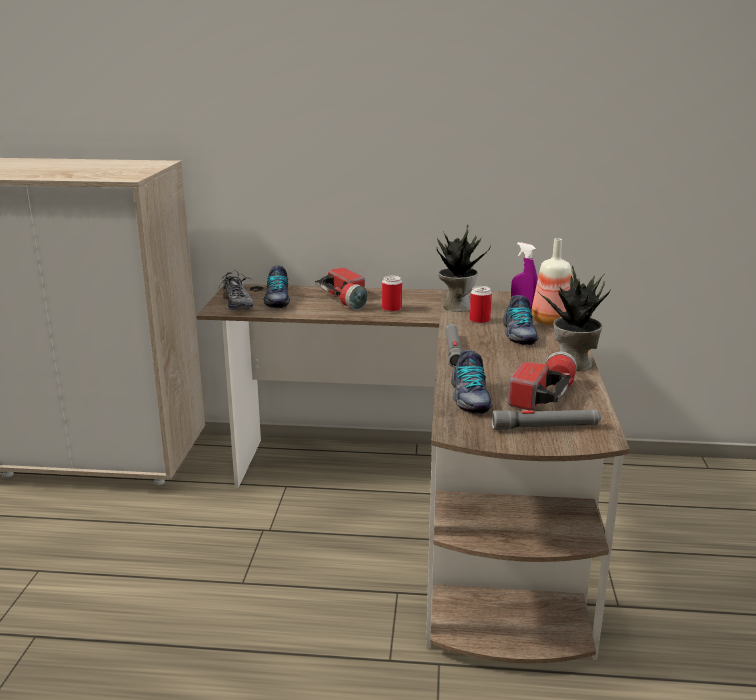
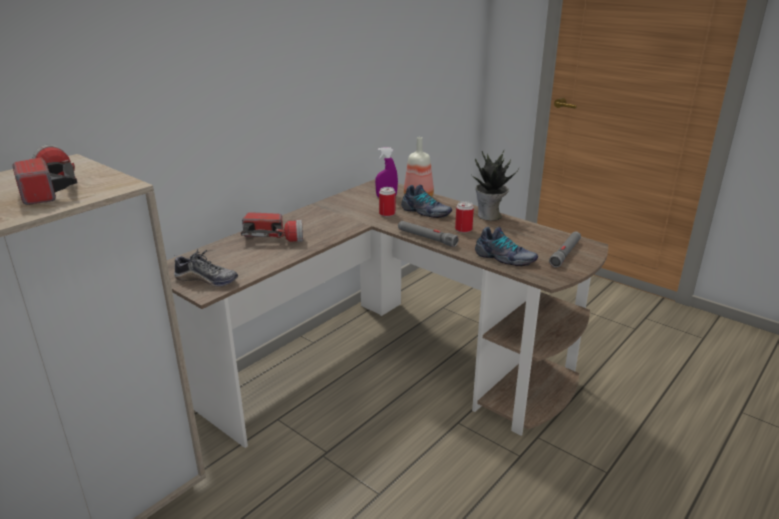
camera: 55 degrees left, 5 degrees up
(276, 299) = (229, 261): shoe -> none
(391, 309) = (322, 230): can -> can (463, 229)
(456, 306) = (351, 211): potted plant -> none
(543, 394) = (522, 238): flashlight -> flashlight (50, 188)

